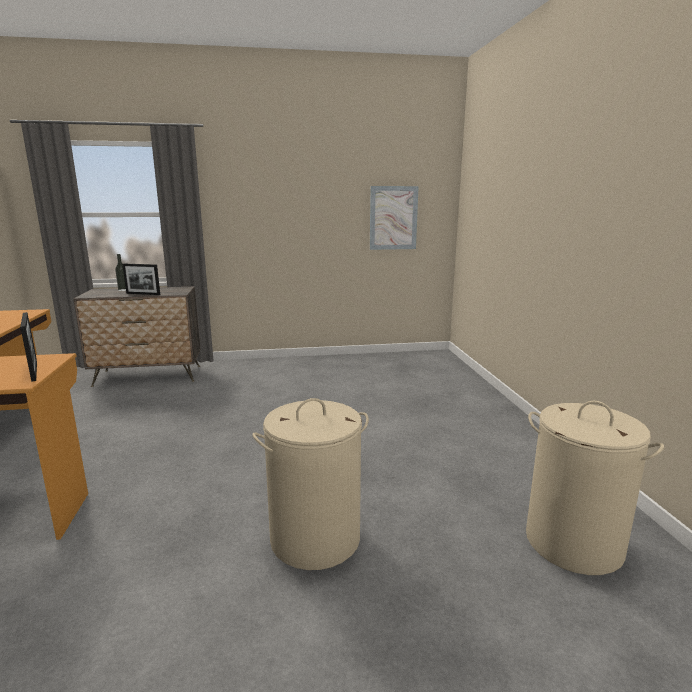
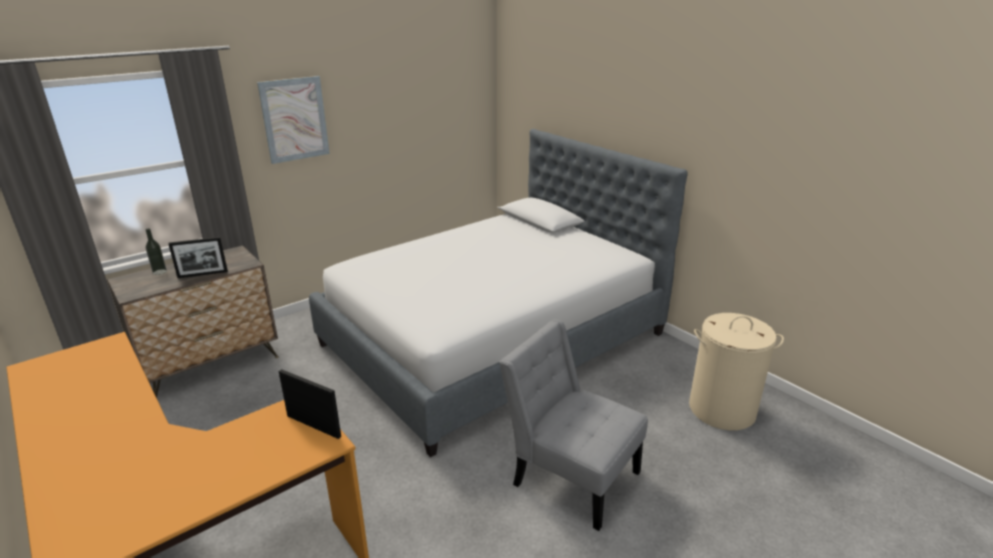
camera: 30 degrees left, 10 degrees up
(315, 538) = (570, 474): beige laundry basket -> grey chair
(369, 409) = (493, 339): none -> bed
(393, 218) = (440, 125): picture -> picture (294, 119)

